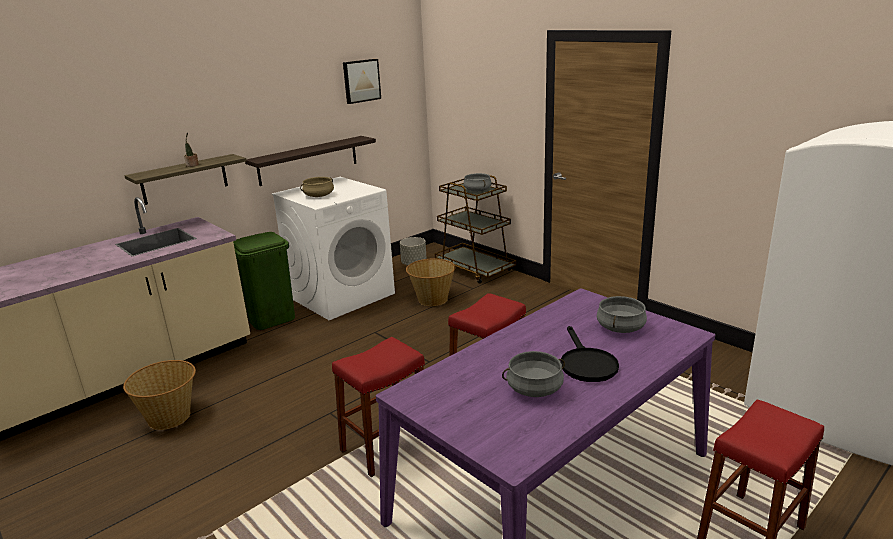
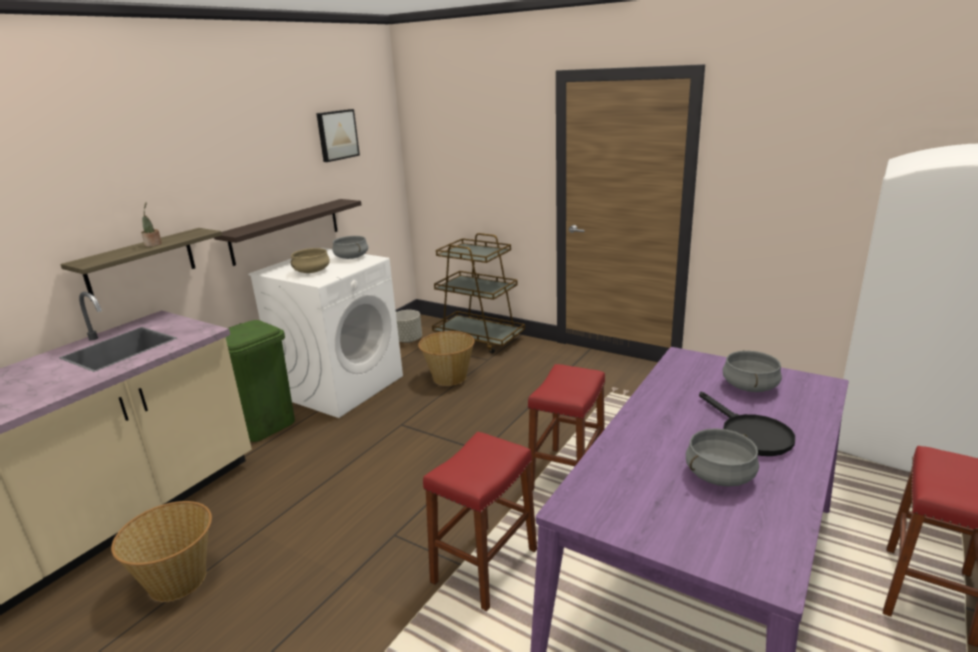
camera: 15 degrees left, 0 degrees up
(477, 190) = (479, 251): grey cooking pot -> grey cooking pot (351, 257)

